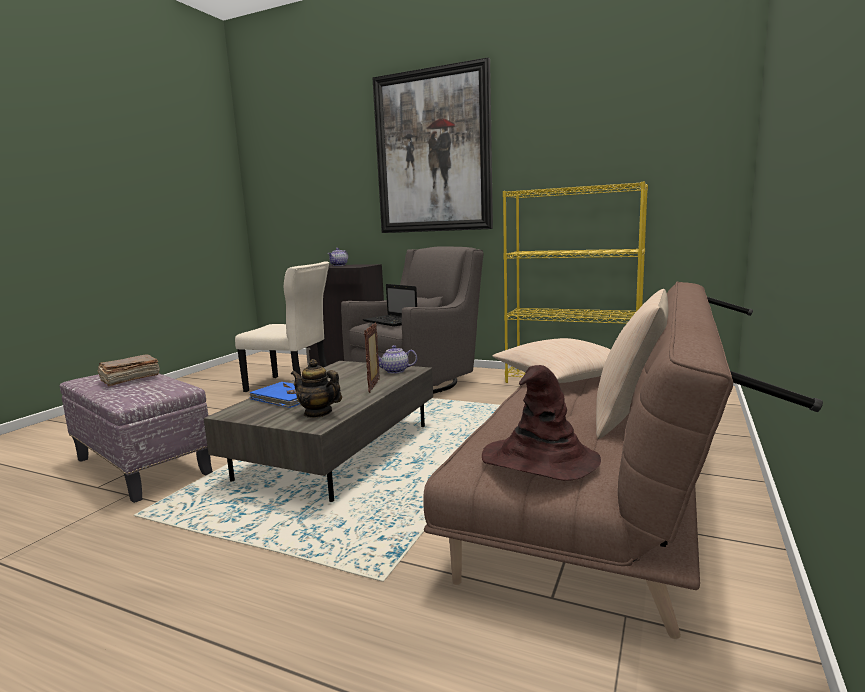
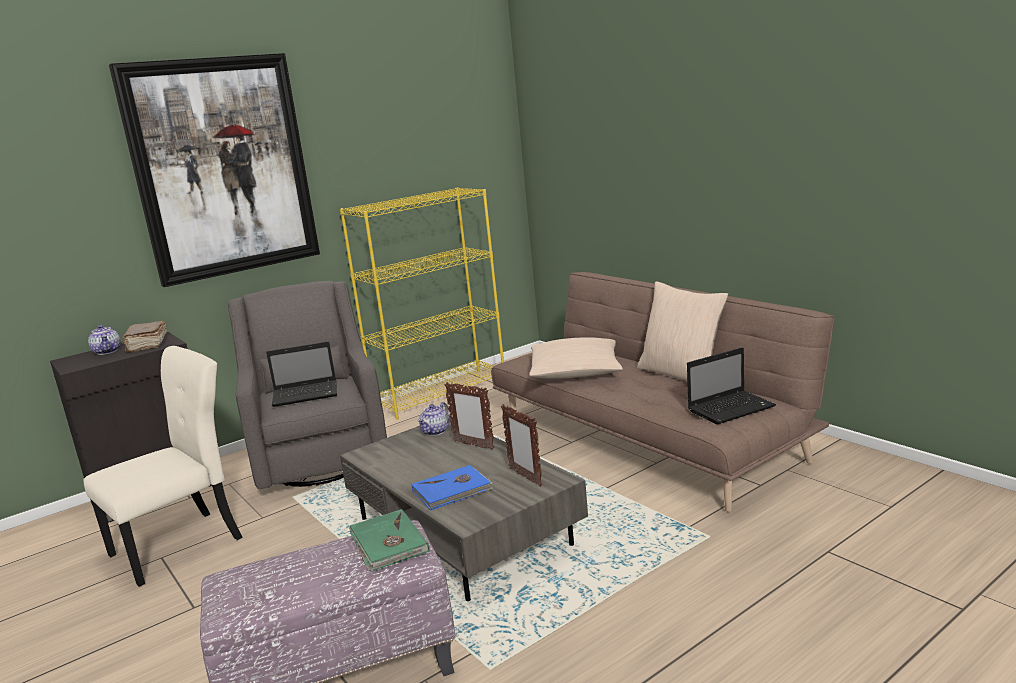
camera: 60 degrees left, 5 degrees up
(129, 379) = (314, 565): brown book -> brown book (147, 344)
(154, 387) = (387, 543): none -> green book
(318, 413) = (525, 477): teapot -> picture frame
(539, 461) = (732, 408): brown hat -> laptop

